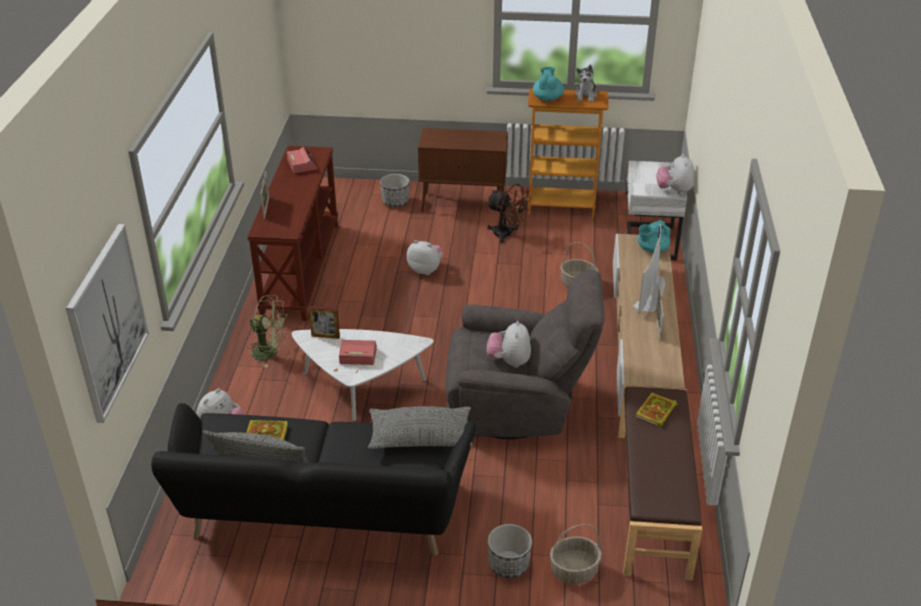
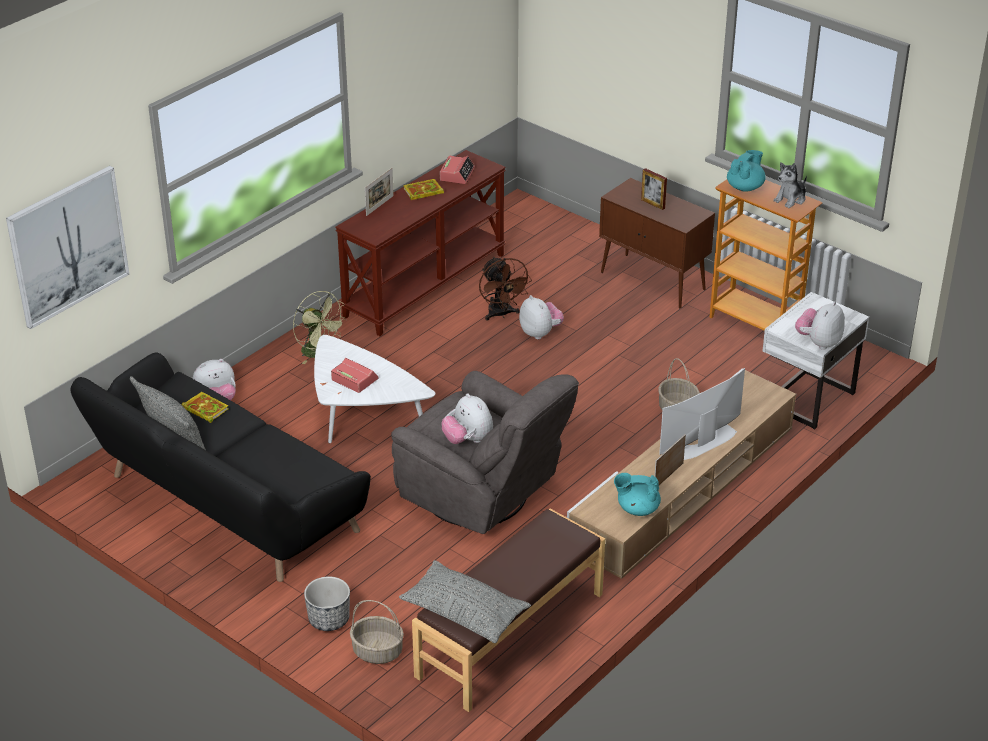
camera: 35 degrees right, 0 degrees up
(325, 336) = (346, 350): picture frame -> picture frame (653, 204)
(395, 202) = (585, 252): planter -> none
(420, 437) = (321, 468): grey pillow -> grey pillow (464, 612)
(507, 235) = (662, 330): brown fan -> brown fan (501, 314)
(509, 361) = (468, 440): plush toy -> plush toy turned 75 degrees counterclockwise
(652, 249) = (760, 400): turquoise teapot -> turquoise teapot (637, 508)
(656, 412) = (544, 543): book -> book (422, 192)

